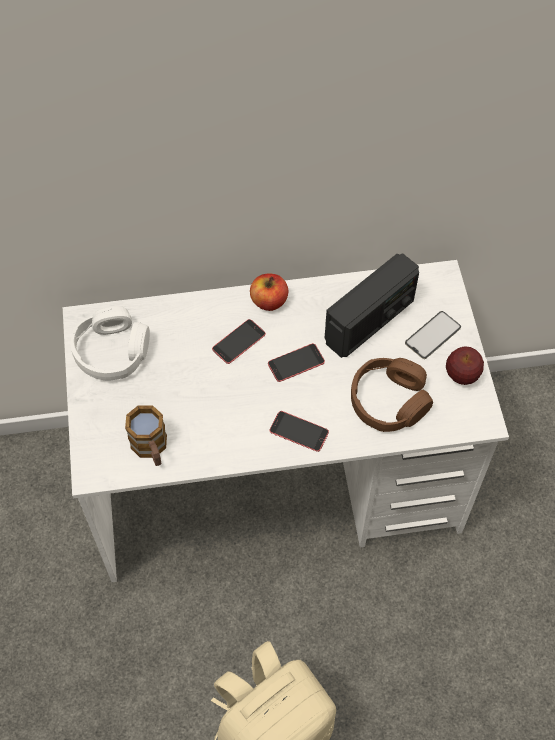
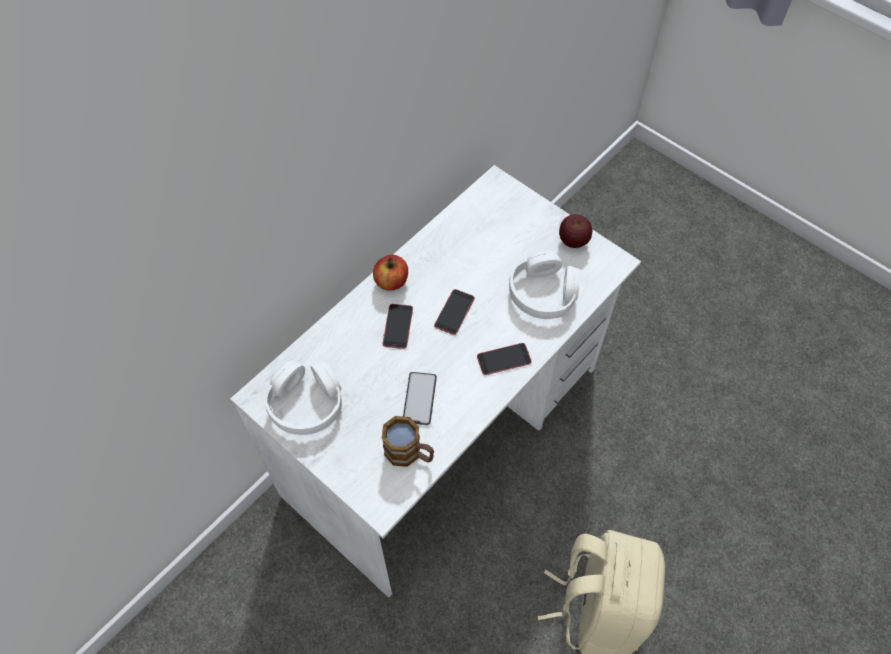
camera: 40 degrees left, 0 degrees up
(370, 321) = (477, 246): radio -> none
(389, 401) = (543, 293): brown headphones -> white headphones
(433, 335) = (528, 227): phone -> phone (419, 398)

